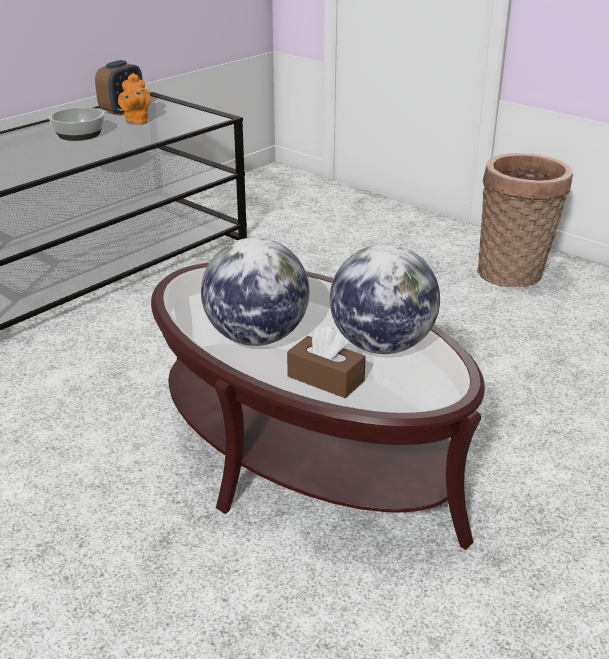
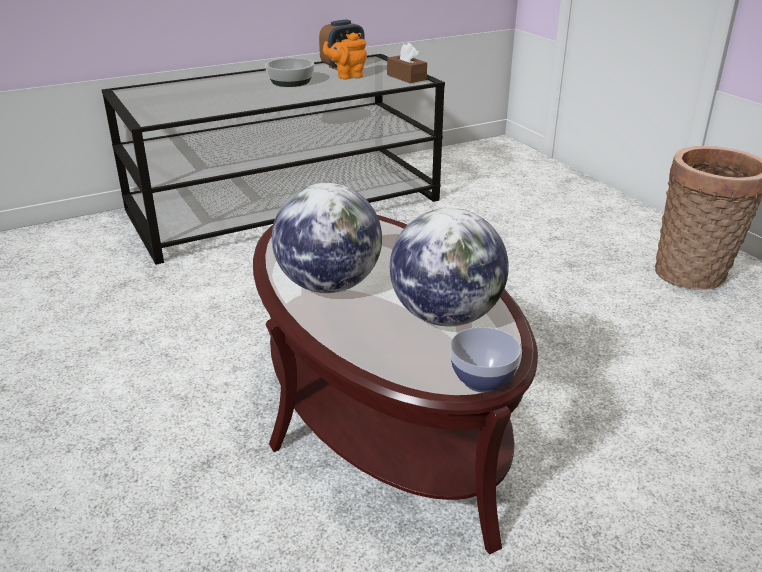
camera: 20 degrees right, 0 degrees up
(136, 121) = (347, 76): orange teapot -> orange teapot turned 60 degrees clockwise
(325, 378) = (365, 338): brown tissue box -> brown tissue box (406, 77)
(448, 393) = (482, 380): none -> bowl

